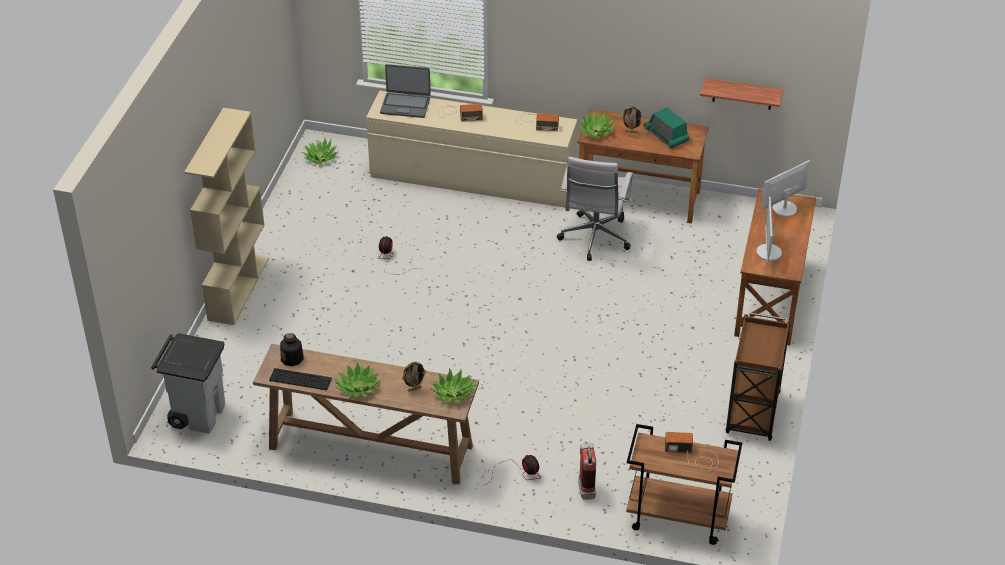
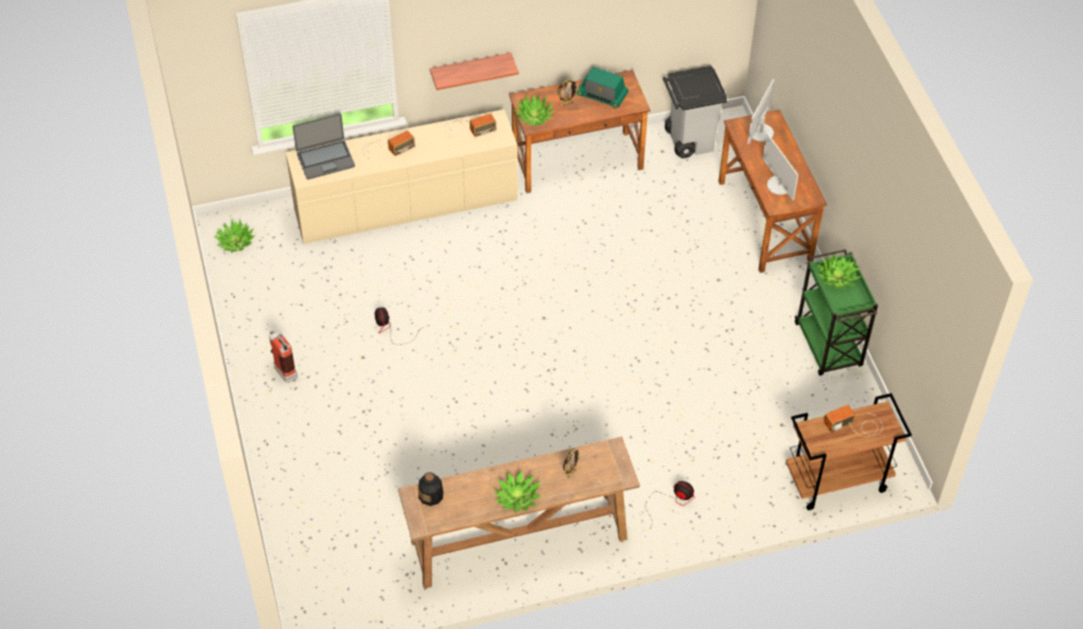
camera: 30 degrees left, 10 degrees up
(198, 414) = (326, 584): grey trash can -> grey trash can (688, 140)
(238, 288) = (262, 427): beige bookcase -> none
(300, 379) = (456, 514): keyboard -> none
(454, 393) = (610, 461): potted plant -> potted plant (837, 277)
(586, 486) = (738, 486): fire extinguisher -> fire extinguisher (283, 369)
(594, 239) = (567, 224): white office chair -> none
(742, 94) = (664, 28): shelf -> shelf (470, 70)
(752, 414) = (828, 346): brown cart -> green cart

